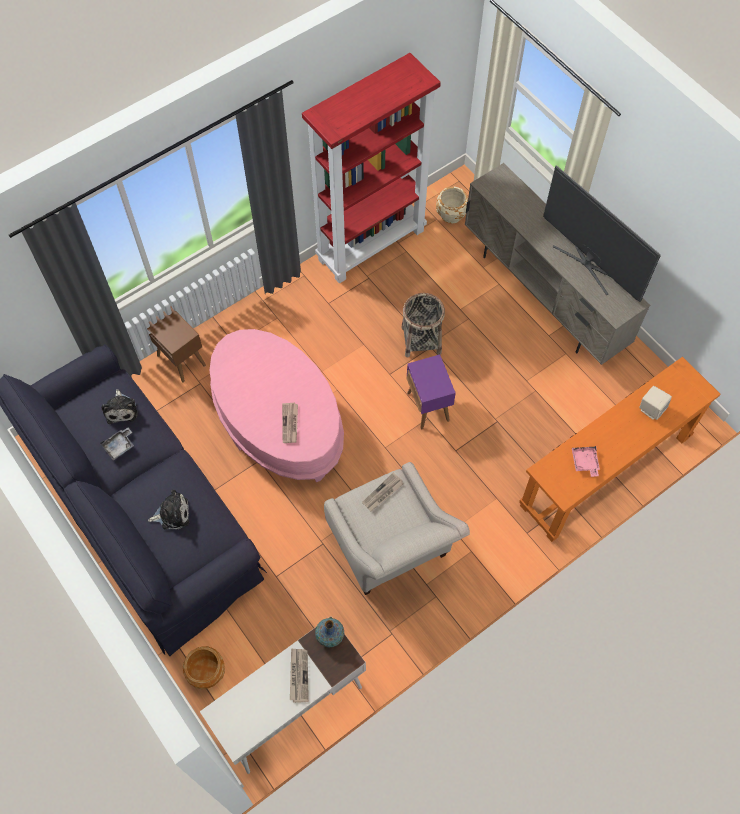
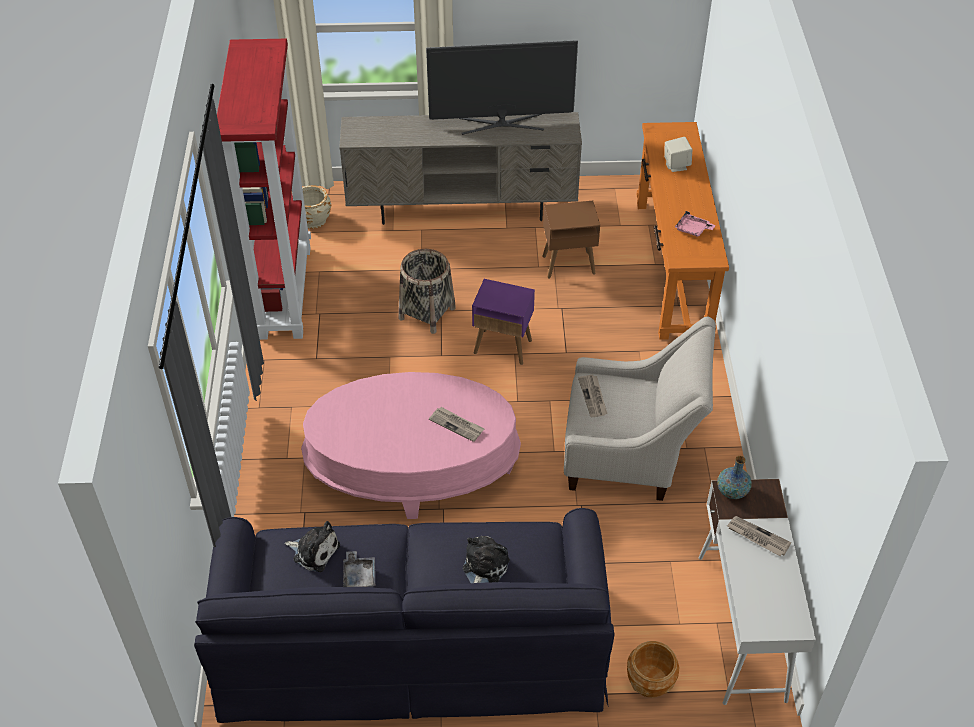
camera: 55 degrees left, 15 degrees down
(181, 360) = (259, 514): brown side table -> brown side table (568, 265)

